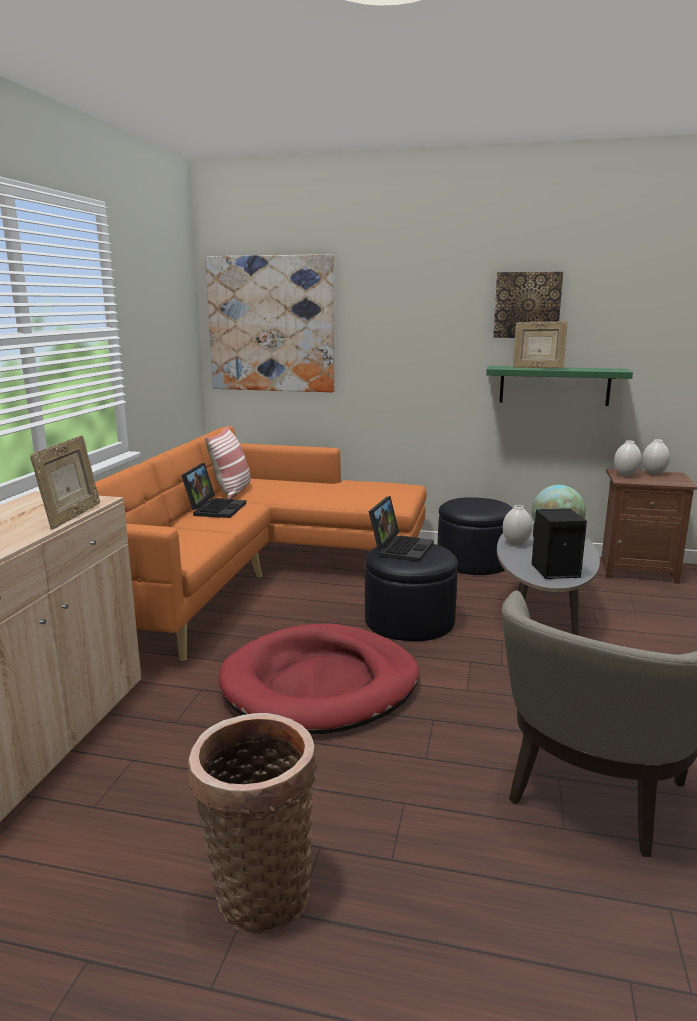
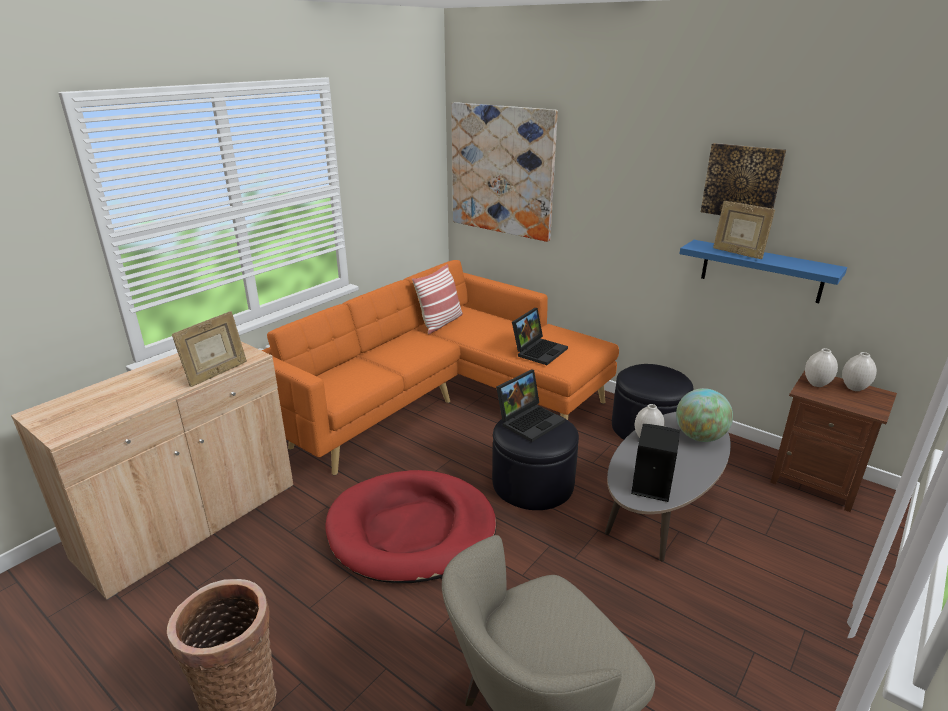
camera: 25 degrees right, 10 degrees up
(215, 508) = (408, 343): laptop -> laptop (539, 350)
(554, 385) = (761, 271): green shelf -> blue shelf

